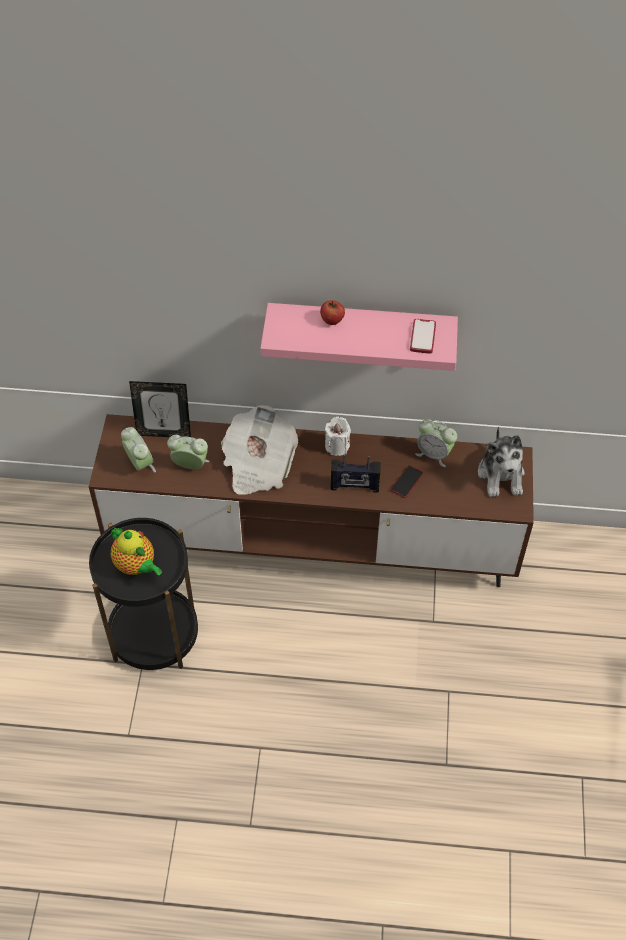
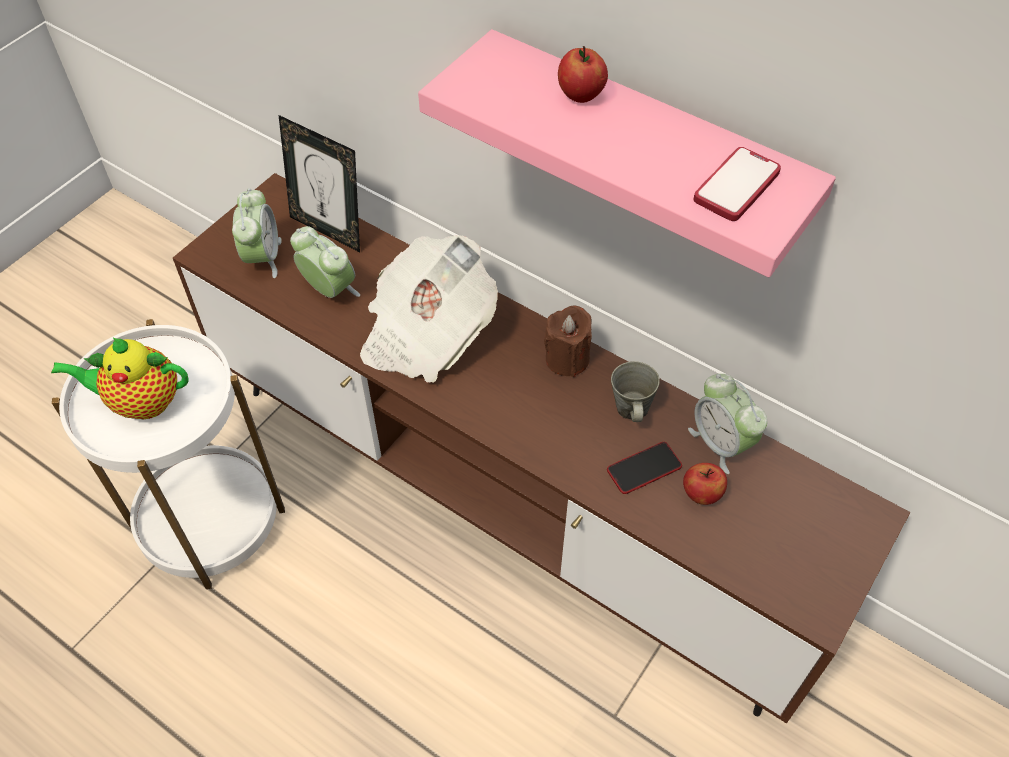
camera: 30 degrees right, 0 degrees up
(136, 566) = (141, 402): teapot -> teapot turned 105 degrees clockwise
(154, 634) = (209, 520): black side table -> white side table
(337, 446) = (567, 359): white candle -> brown candle
(354, 486) = (552, 435): radio -> none
(383, 457) = (631, 409): none -> grey mug
(439, 481) = (701, 494): none -> apple
(501, 475) = (822, 535): plush toy -> none

